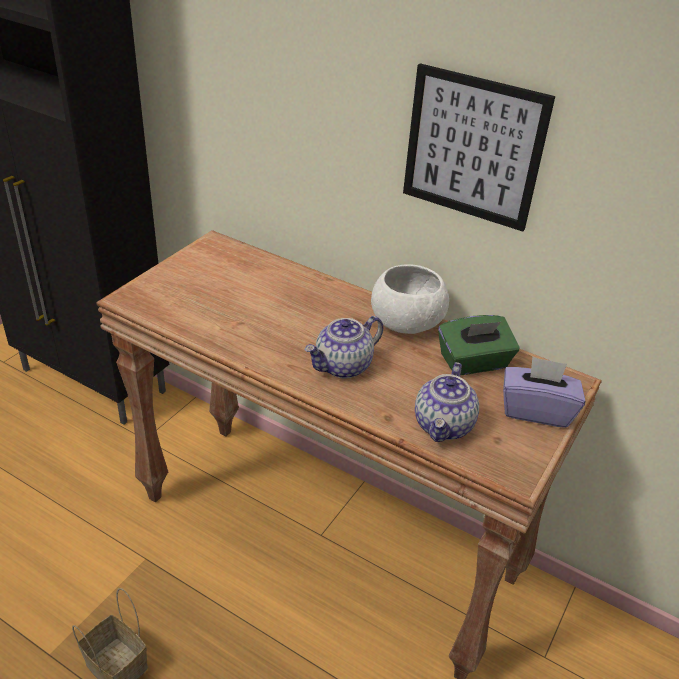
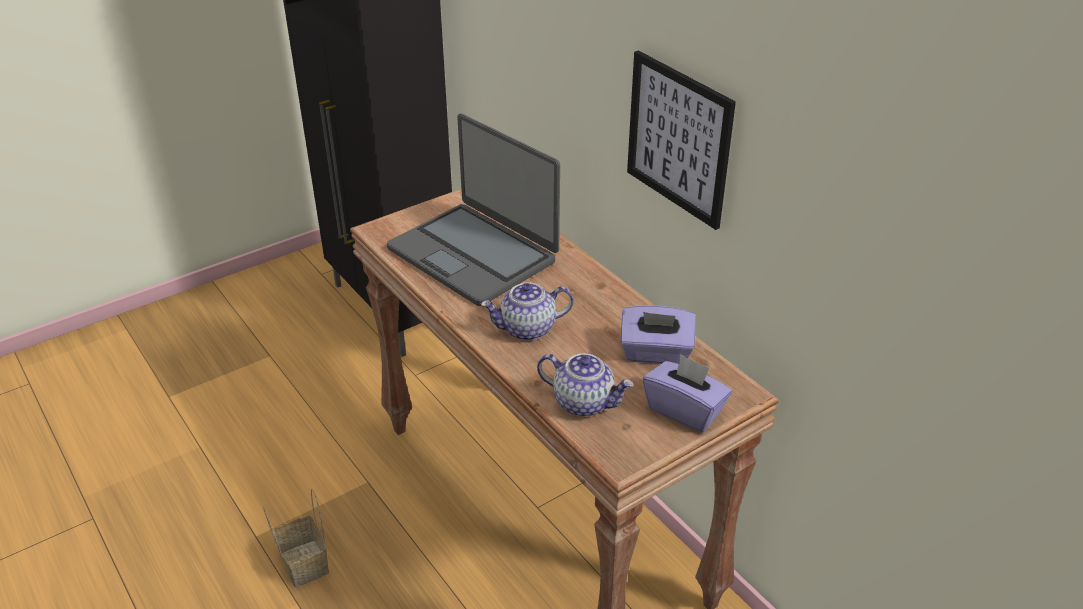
camera: 25 degrees right, 0 degrees up
(243, 304) = (473, 254): none -> laptop
(406, 322) = (616, 302): white bowl -> none
(444, 426) = (584, 402): teapot -> teapot turned 105 degrees counterclockwise
(474, 363) = (655, 353): green tissue box -> purple tissue box

